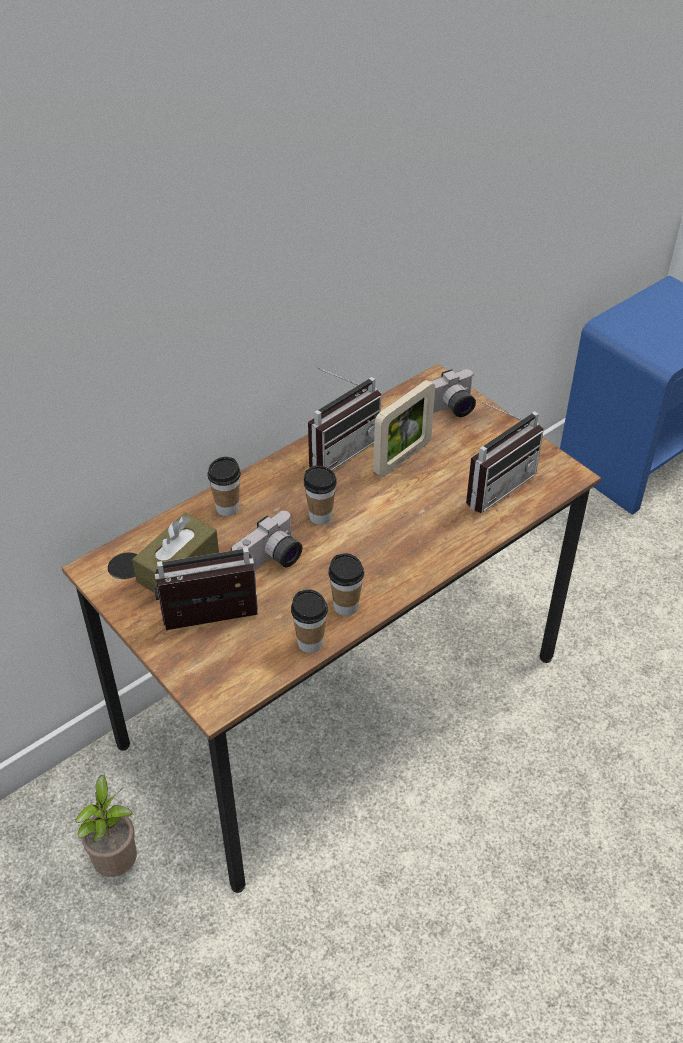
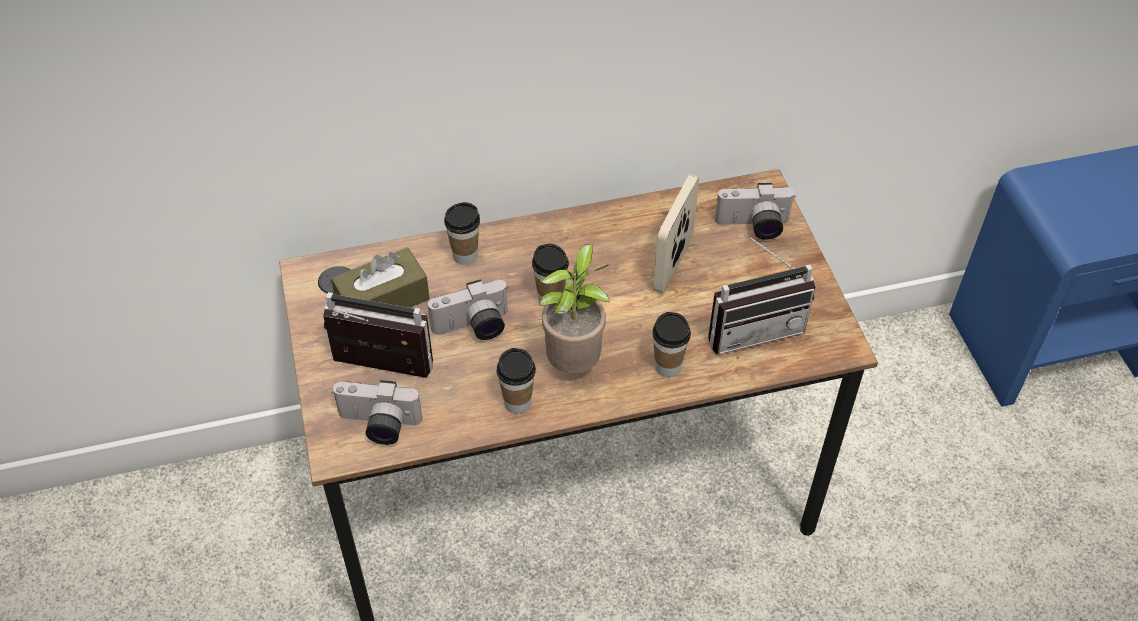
camera: 25 degrees right, 5 degrees up
(117, 862) = (276, 559): potted plant -> potted plant (575, 363)
(238, 668) = (378, 426): none -> camera
(310, 643) = (460, 427): cup -> cup (667, 366)
(338, 449) = (613, 230): radio -> none
(402, 458) = (673, 264): picture frame -> picture frame turned 135 degrees clockwise

